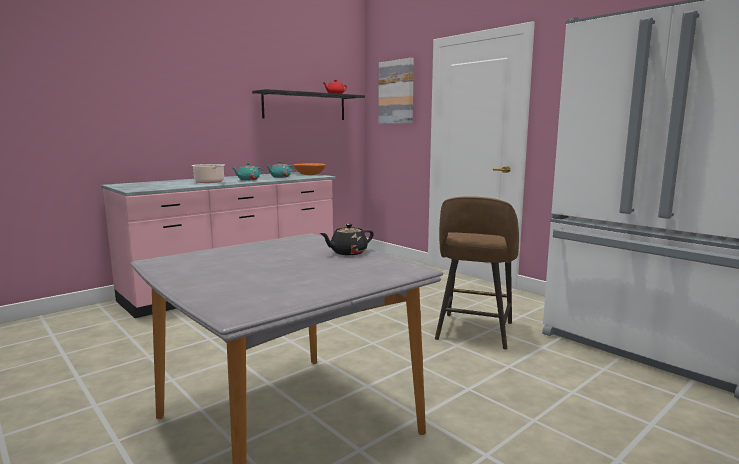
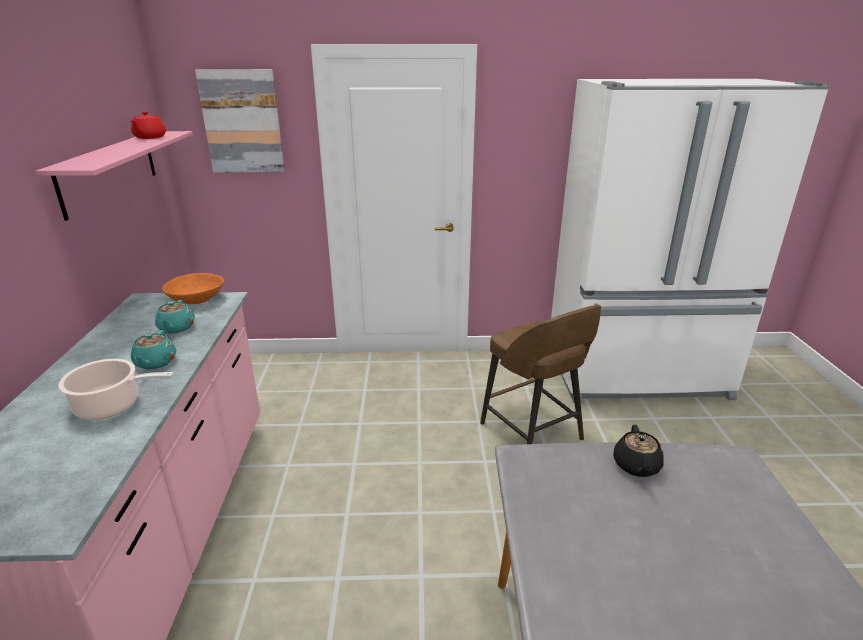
camera: 50 degrees left, 15 degrees up
(305, 106) = (110, 171): black shelf -> pink shelf

